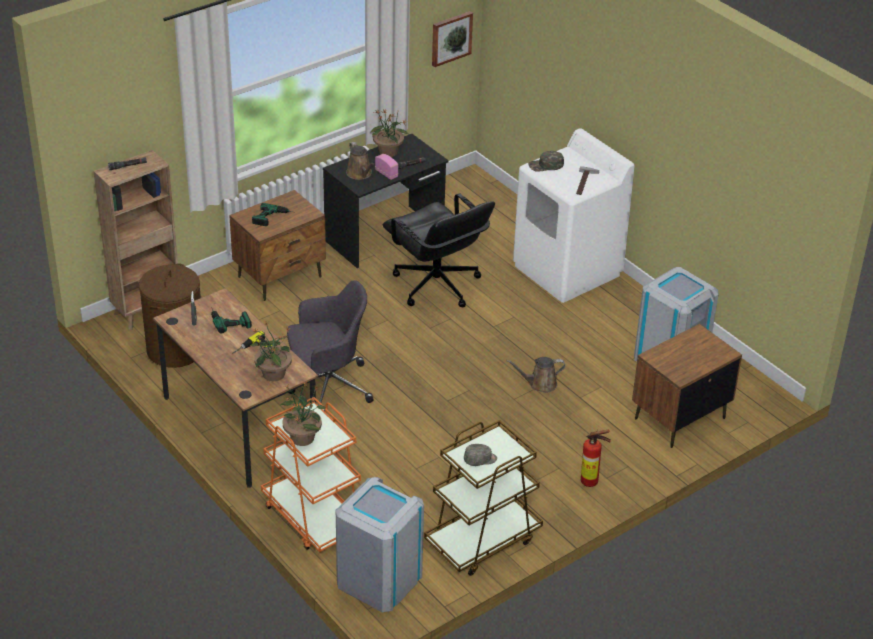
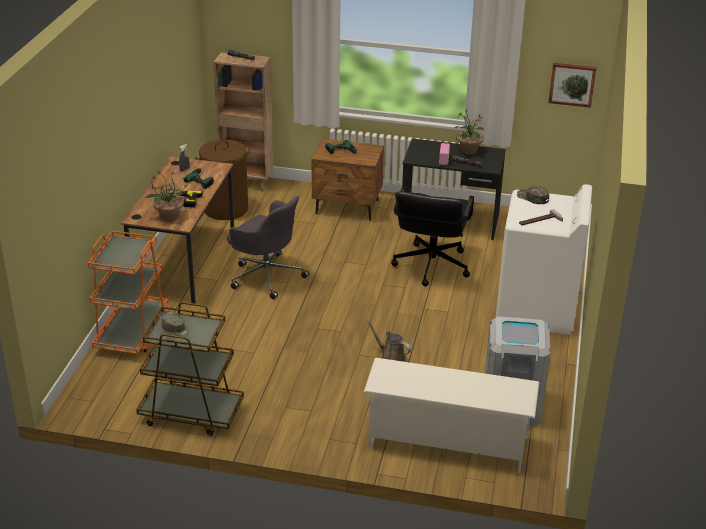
camera: 50 degrees right, 5 degrees down
(302, 437) = (114, 253): potted plant -> none
(360, 174) = (427, 152): brown watering can -> none
(379, 579) = (101, 388): grey trash can -> none
(592, 482) = (315, 434): fire extinguisher -> none
(679, 418) = (447, 443): brown nightstand -> white shoe rack

